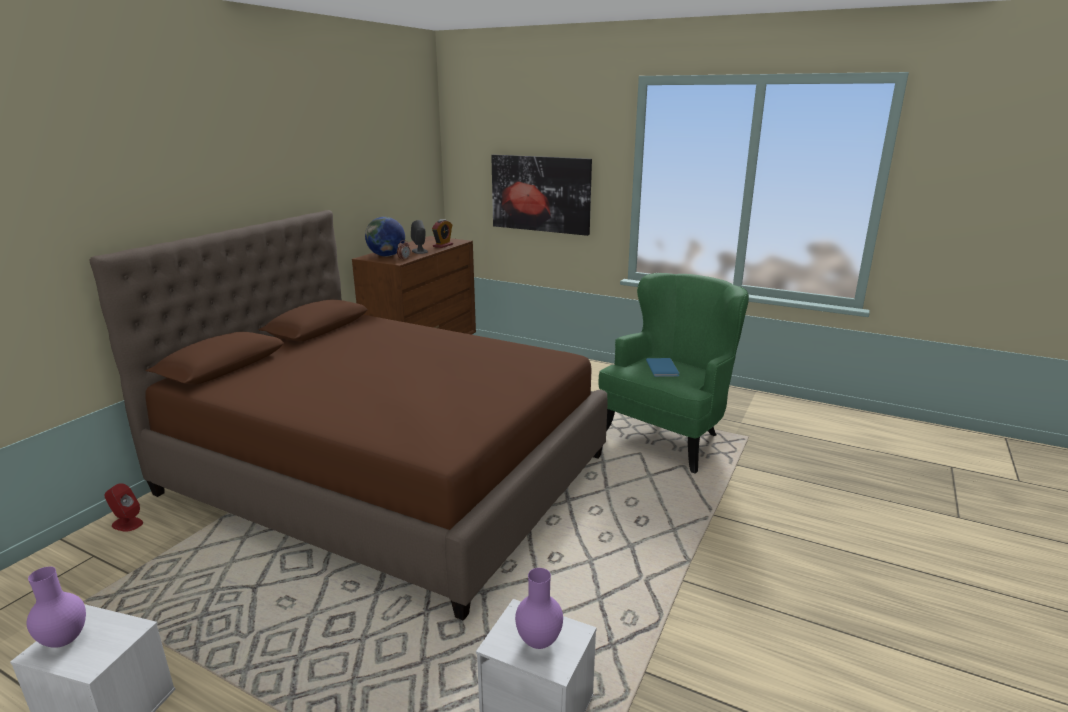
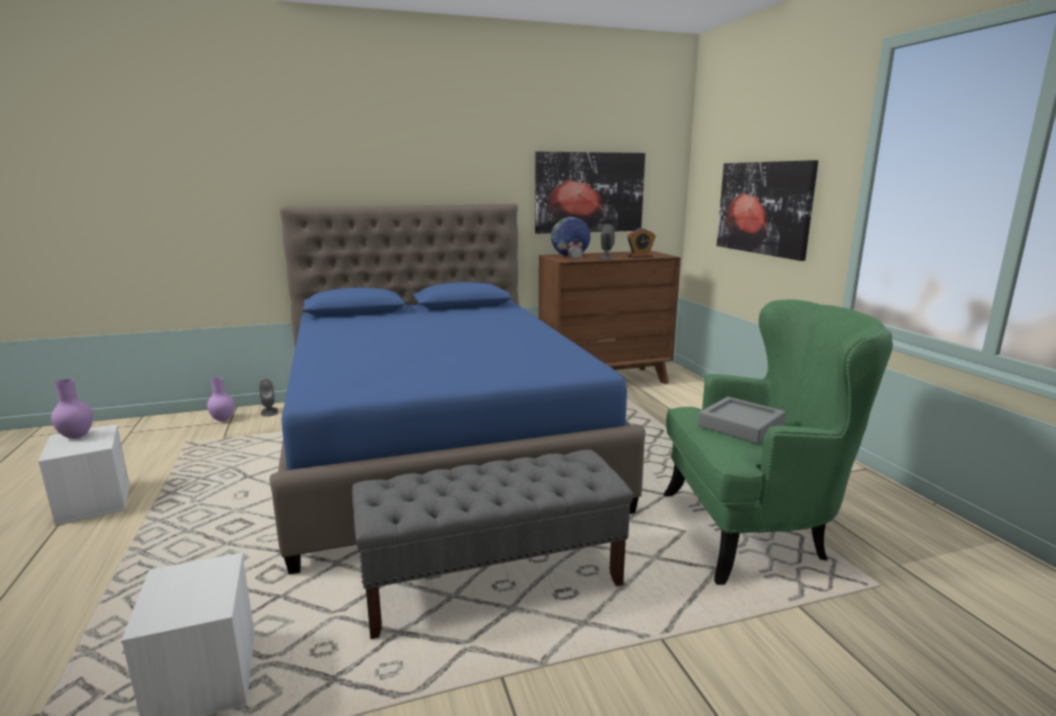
camera: 45 degrees right, 5 degrees down
(127, 524) = (269, 412): red speaker -> grey speaker
(379, 188) = (589, 192): none -> picture
(388, 474) = (438, 446): brown bed -> blue bed
(539, 643) = (181, 595): purple vase -> purple vase (222, 420)
(595, 539) = (493, 582): none -> grey bench
(663, 368) = (740, 425): blue book -> grey tray

